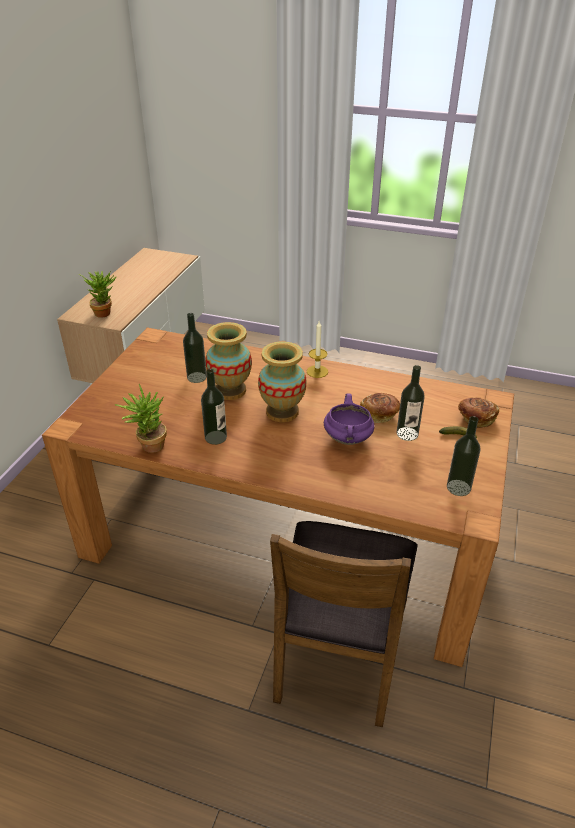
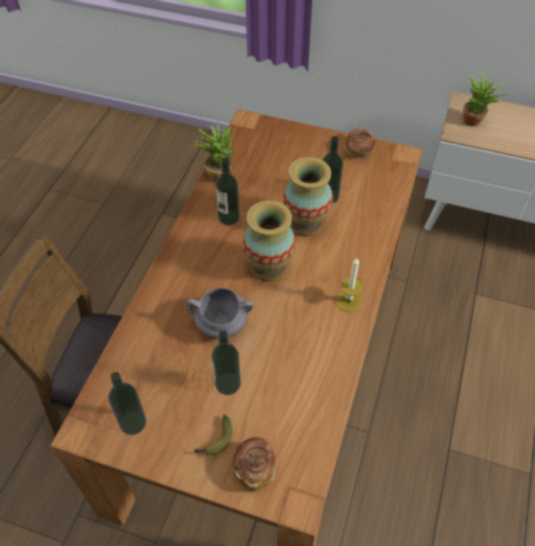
camera: 90 degrees right, 15 degrees up
(348, 439) = (220, 325): purple cooking pot -> grey cooking pot
(380, 414) = (264, 359): bread -> bread (358, 150)

